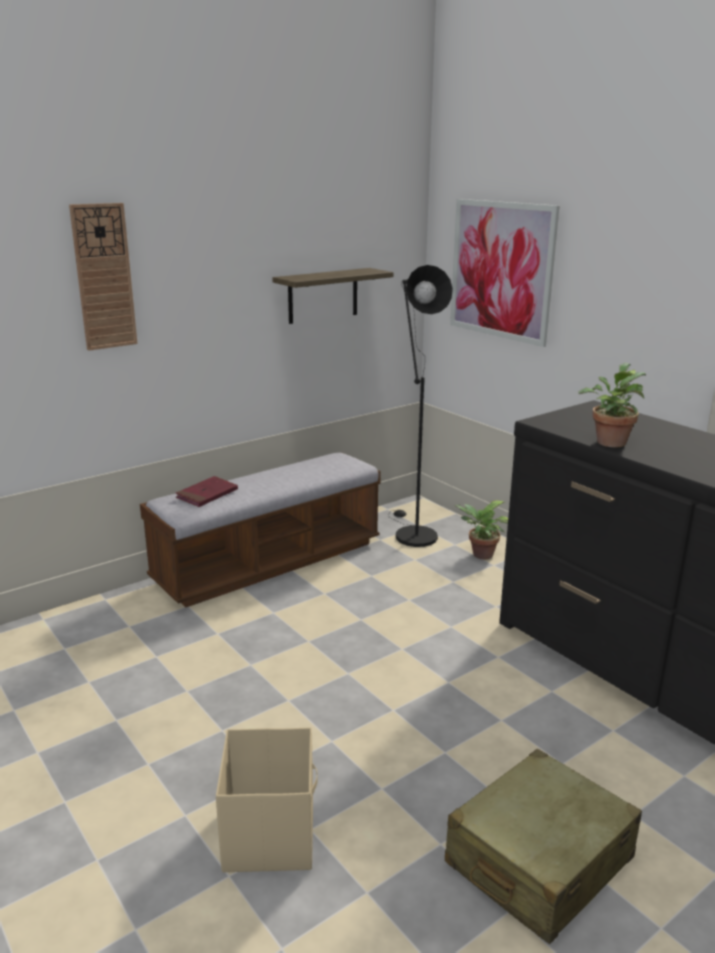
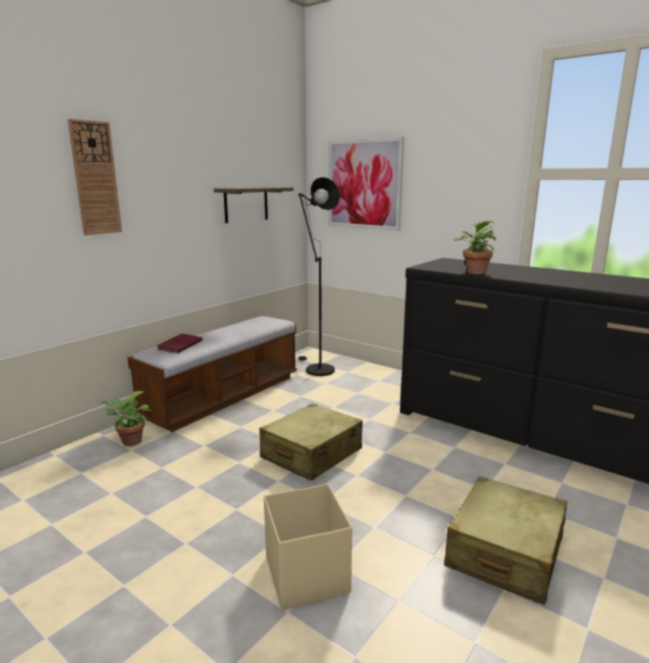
camera: 15 degrees left, 5 degrees down
(347, 669) = (311, 454): none -> beige suitcase
(480, 555) = (367, 376): potted plant -> potted plant (129, 442)

